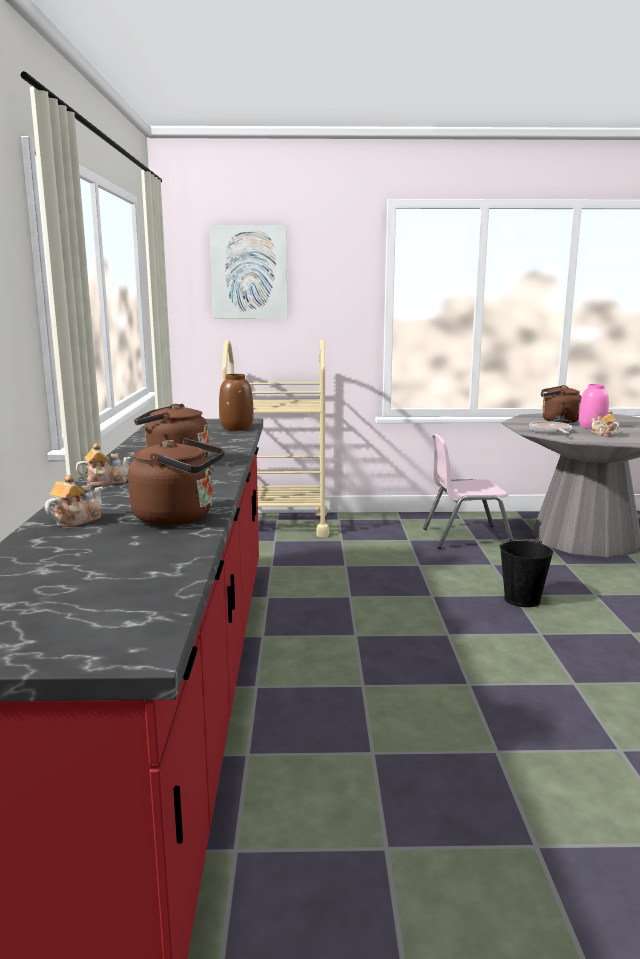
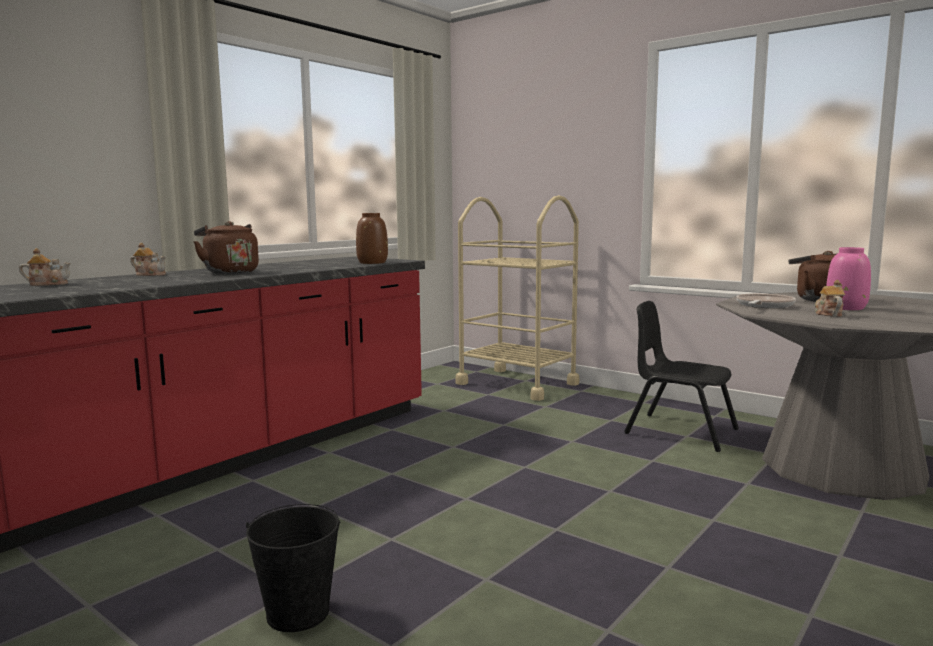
camera: 40 degrees right, 5 degrees down
(179, 517) = (86, 289): brown kettle -> none
(249, 272) = (520, 134): picture -> none
(466, 537) = (680, 431): pink chair -> black chair
(522, 599) = (610, 497): black bucket -> black bucket (298, 613)

